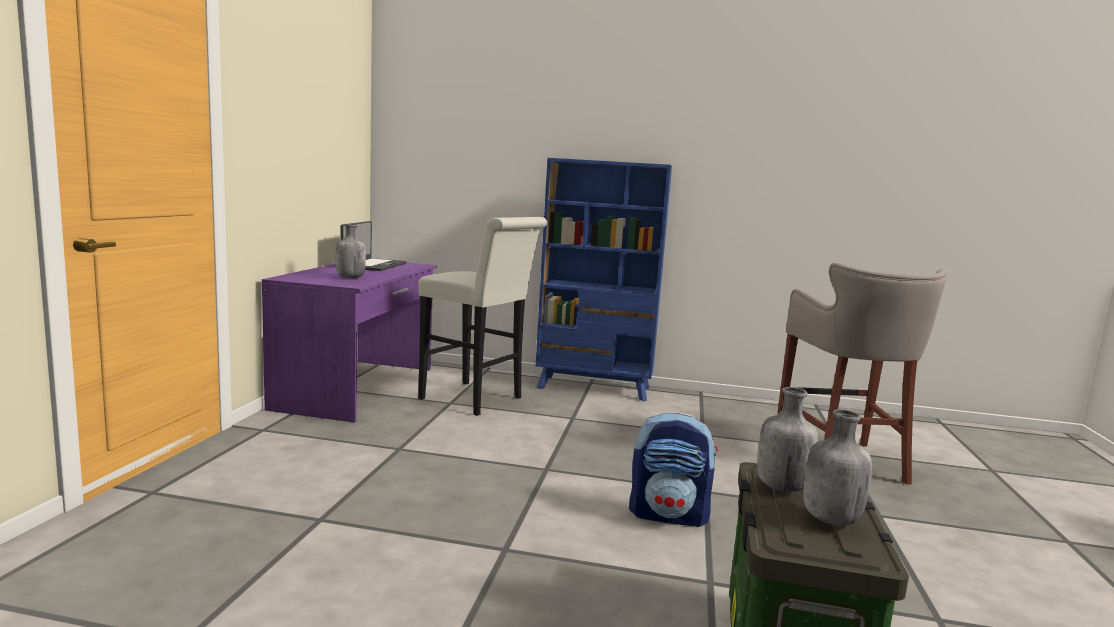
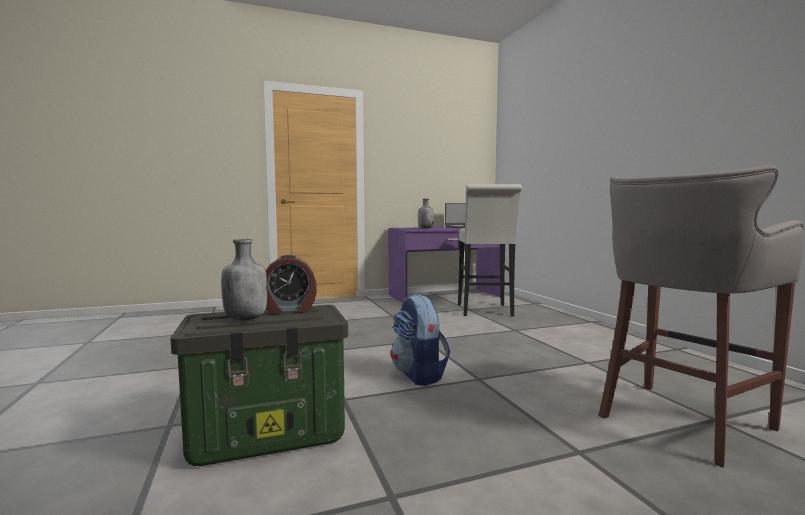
camera: 60 degrees right, 5 degrees down
(594, 388) = (583, 324): blue bookcase -> none
(780, 487) = (289, 309): grey bottle -> alarm clock

